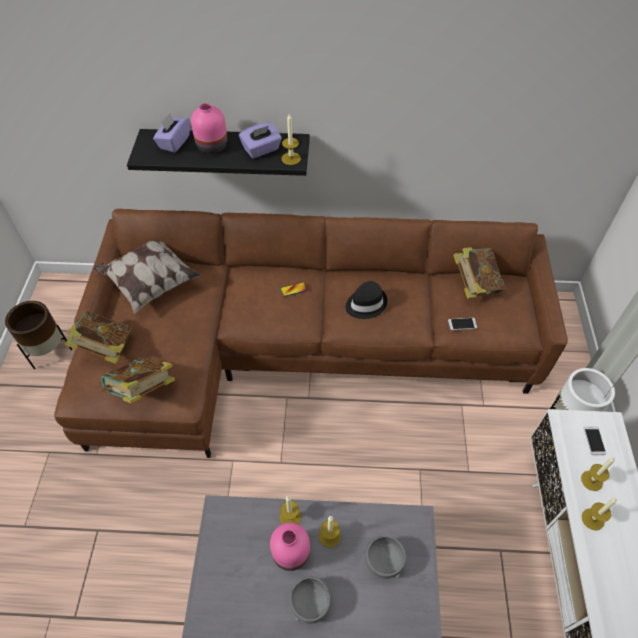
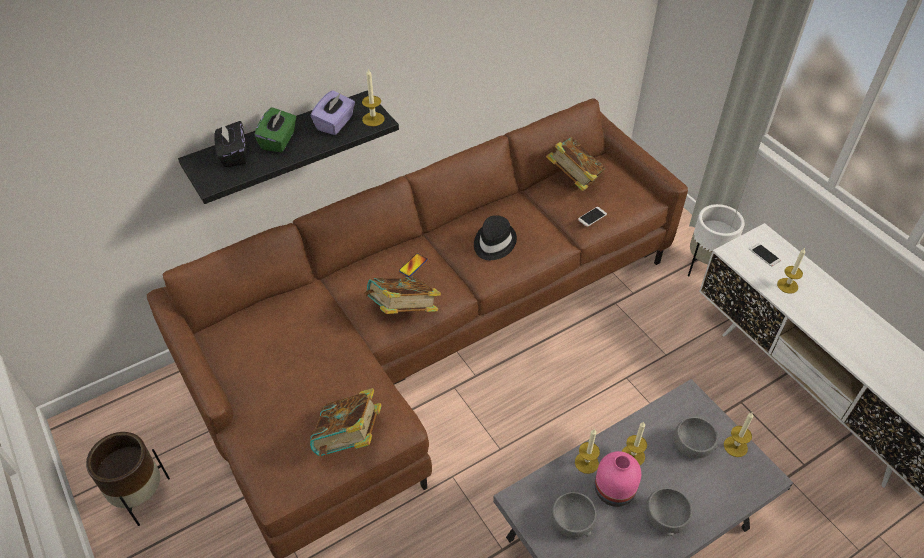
camera: 35 degrees left, 5 degrees down
(105, 348) = (266, 424): book -> book (403, 311)
(150, 283) = (254, 336): pillow -> none
(174, 142) = (233, 155): purple tissue box -> black tissue box
(212, 145) = (279, 141): pink vase -> green tissue box
(239, 554) = (571, 522): none -> grey bowl
(593, 519) = (811, 313): candle -> candle (735, 446)

